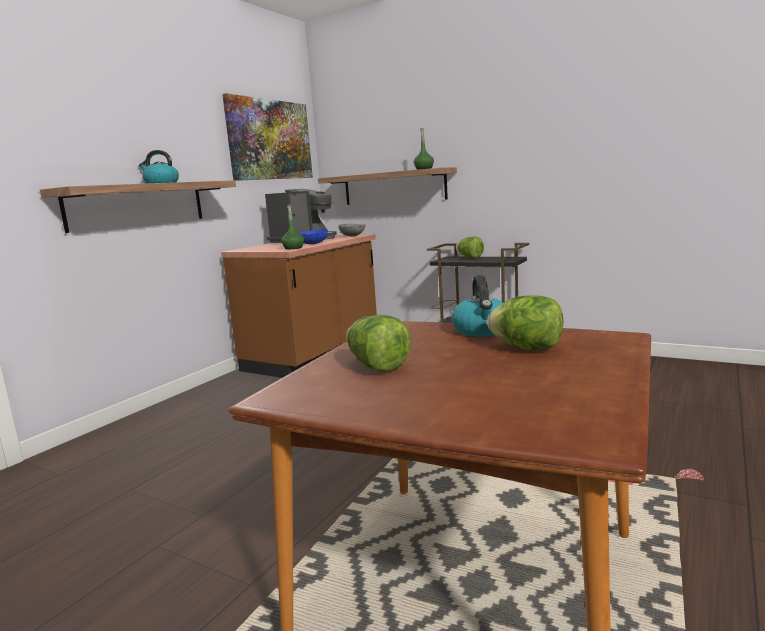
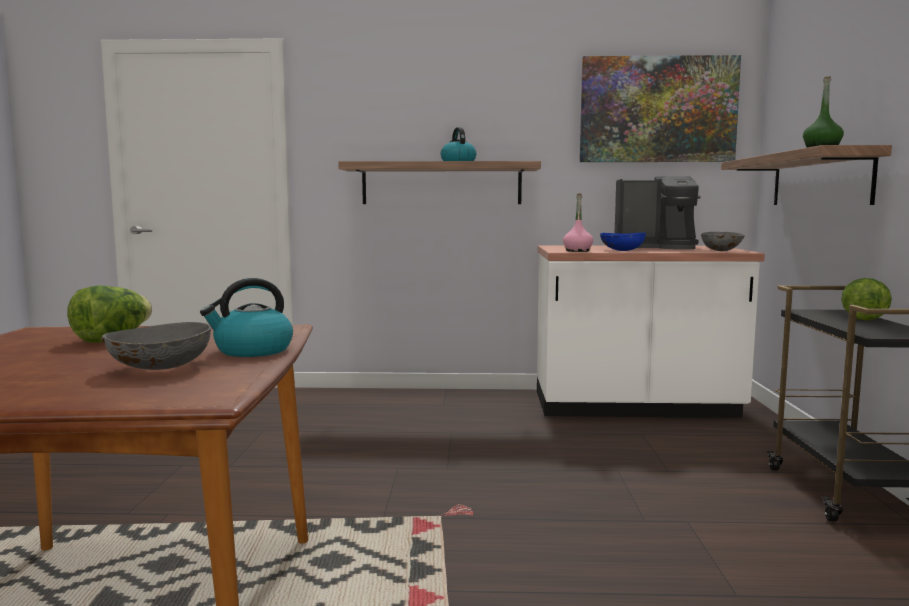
camera: 60 degrees right, 5 degrees down
(293, 248) = (577, 251): green bottle -> pink bottle
(314, 354) = (635, 406): brown counter -> white counter
(527, 348) = (160, 368): lettuce -> grey bowl

